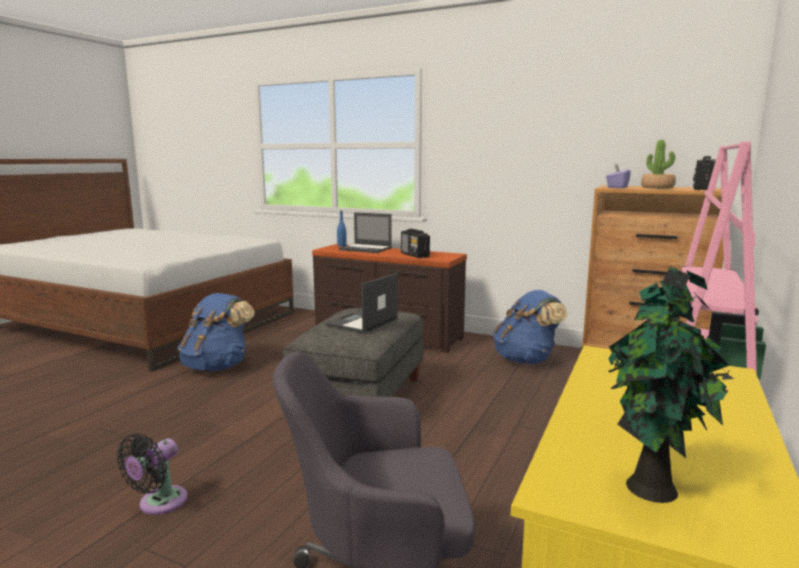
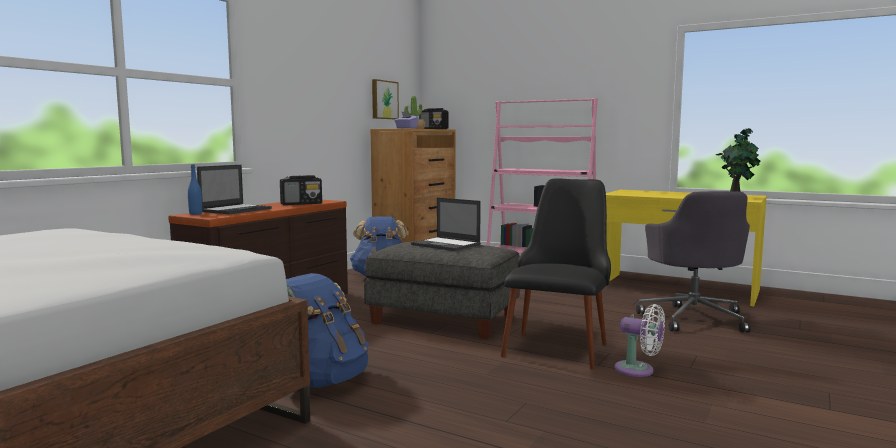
camera: 85 degrees left, 5 degrees down
(159, 503) = (638, 370): black fan -> white fan
(266, 458) = (559, 344): none -> black chair
(648, 145) = (383, 100): none -> picture

